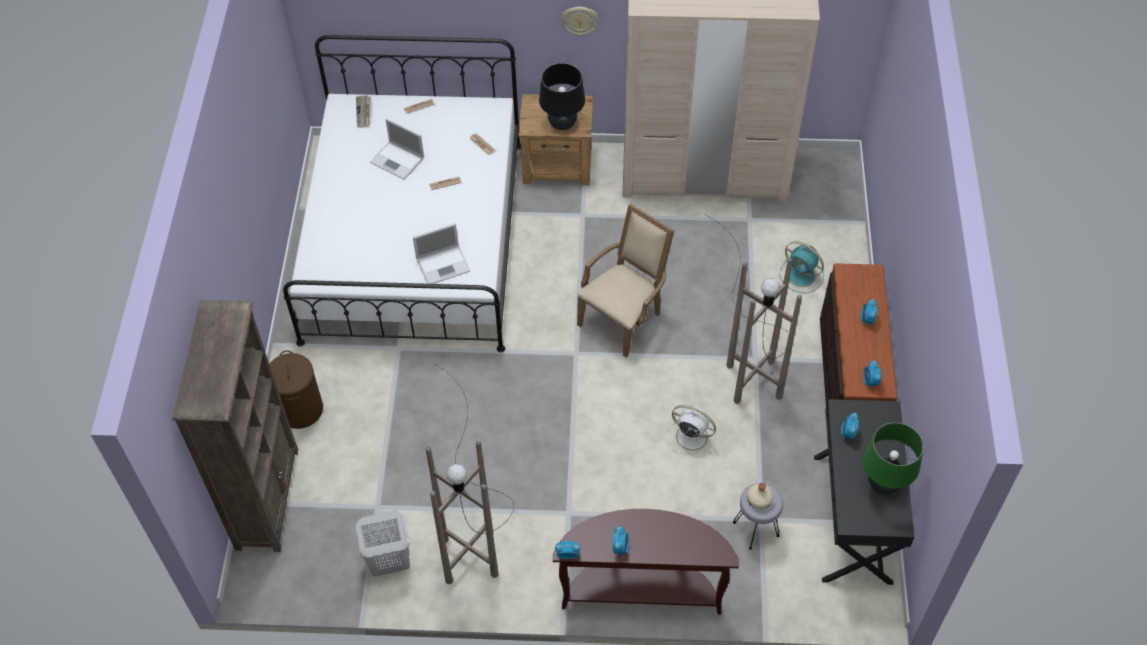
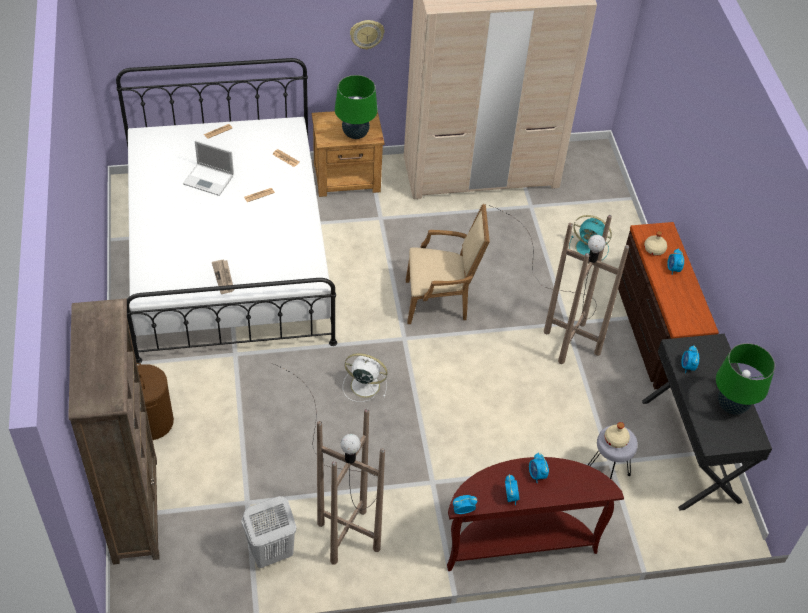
camera: 15 degrees left, 5 degrees down
(364, 112) = (167, 141): newspaper -> newspaper (224, 277)
(444, 264) = (275, 266): laptop -> none
(562, 124) = (355, 134): black table lamp -> green table lamp
(624, 317) = (440, 302): beige armchair -> beige armchair turned 60 degrees clockwise
(690, 436) = (527, 398): white fan -> white fan (363, 385)
(852, 294) = (654, 249): none -> beige bottle
(870, 382) = (691, 321): alarm clock -> alarm clock (537, 475)

